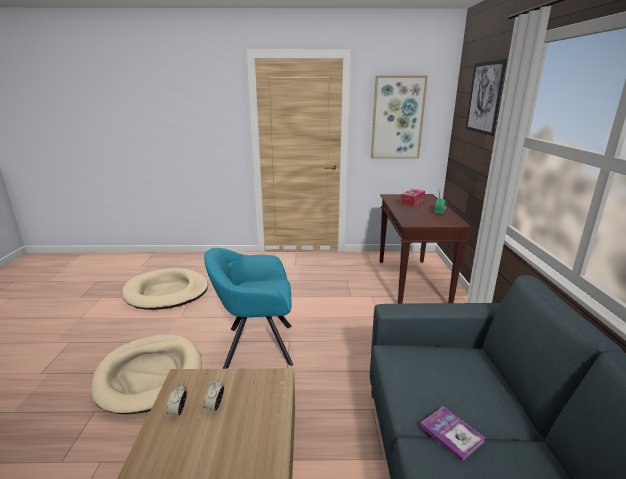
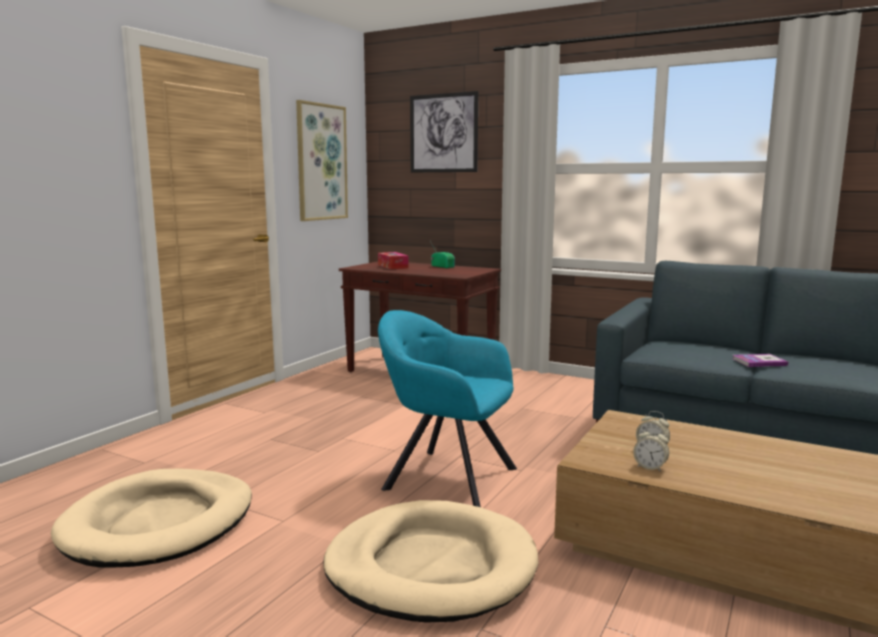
camera: 60 degrees left, 10 degrees down
(255, 345) = (445, 477): turquoise armchair -> turquoise armchair turned 90 degrees clockwise

